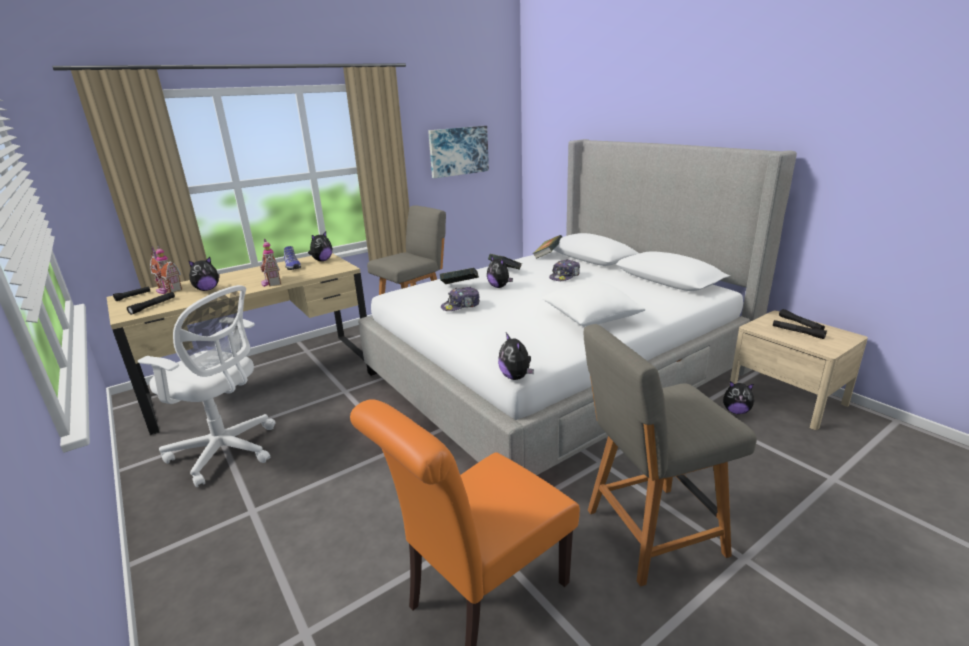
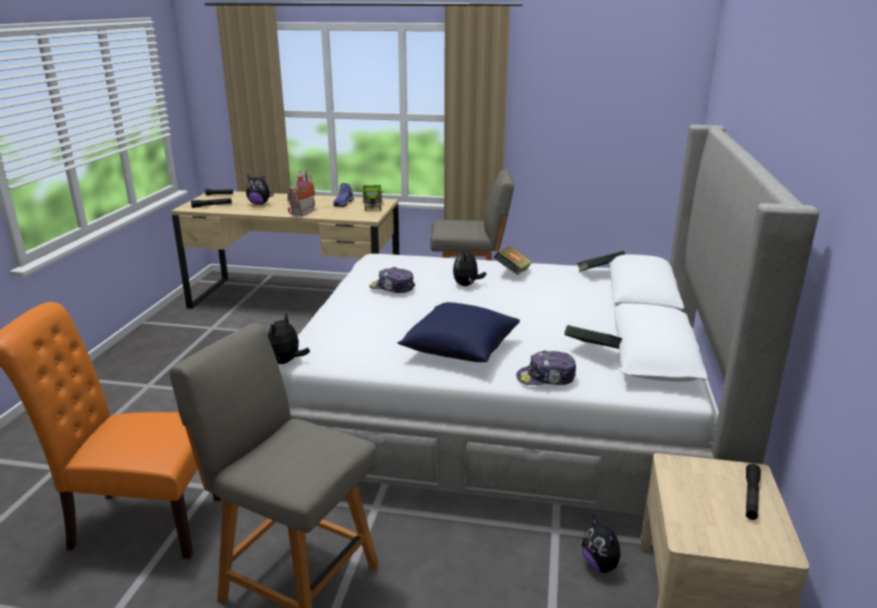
camera: 45 degrees right, 0 degrees up
(167, 290) = (243, 196): toy house -> none
(227, 451) = (198, 341): white office chair -> none
(322, 260) = (373, 205): plush toy -> toy truck
(458, 151) = (593, 113): picture -> none
(460, 286) = (436, 271): book -> book (595, 353)
(565, 276) = (552, 301): cap -> cap (546, 378)
(590, 318) = (459, 349): white pillow -> blue pillow
(797, 332) = (714, 501): black flashlight -> none

